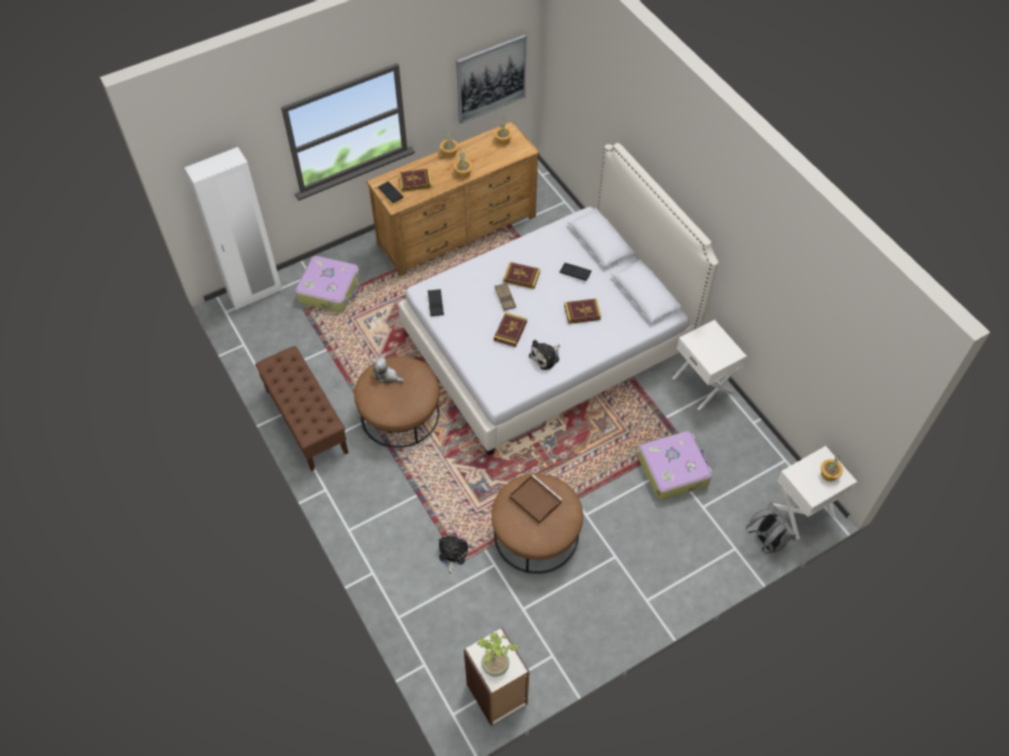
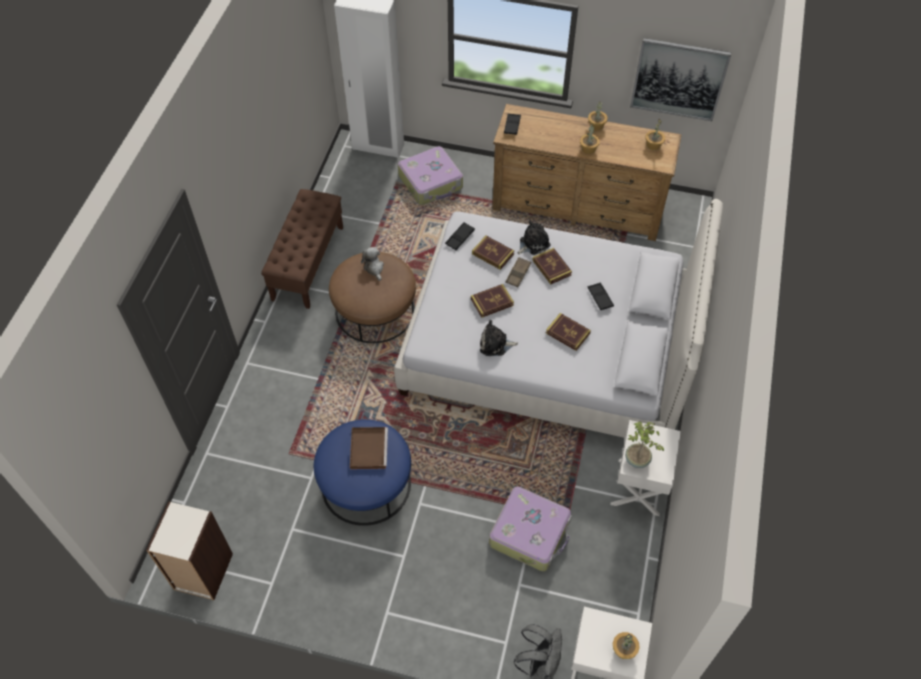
camera: 45 degrees right, 0 degrees up
(415, 182) = (542, 129): book -> book (493, 254)
(452, 554) = (292, 443): plush toy -> plush toy (532, 243)
(495, 666) = (173, 534): potted plant -> potted plant (637, 460)
(536, 534) = (366, 483): brown ottoman -> blue ottoman

